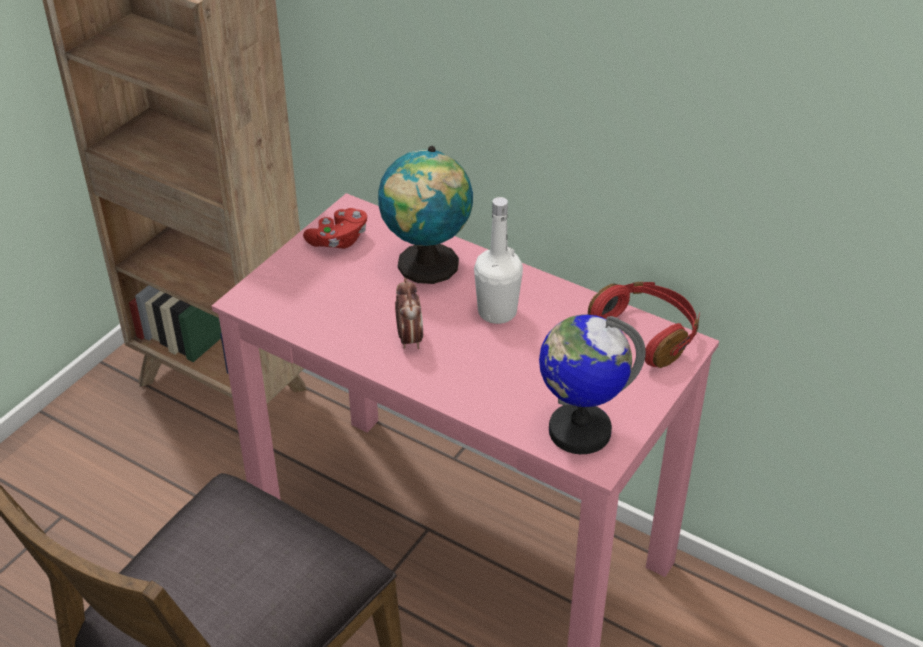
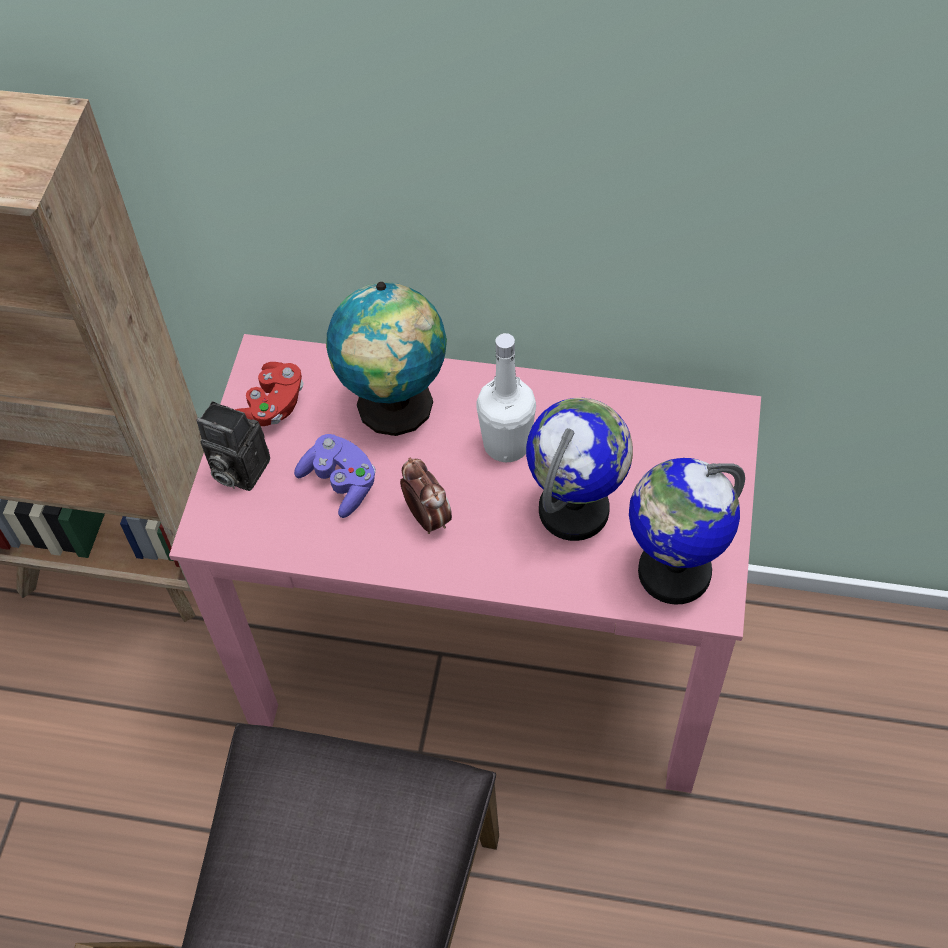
camera: 20 degrees left, 15 degrees up
(290, 270) = (237, 470): none -> camera
(358, 299) = (340, 483): none -> purple game controller
(524, 368) = (575, 510): none -> globe
(647, 333) = (682, 413): red headphones -> none

